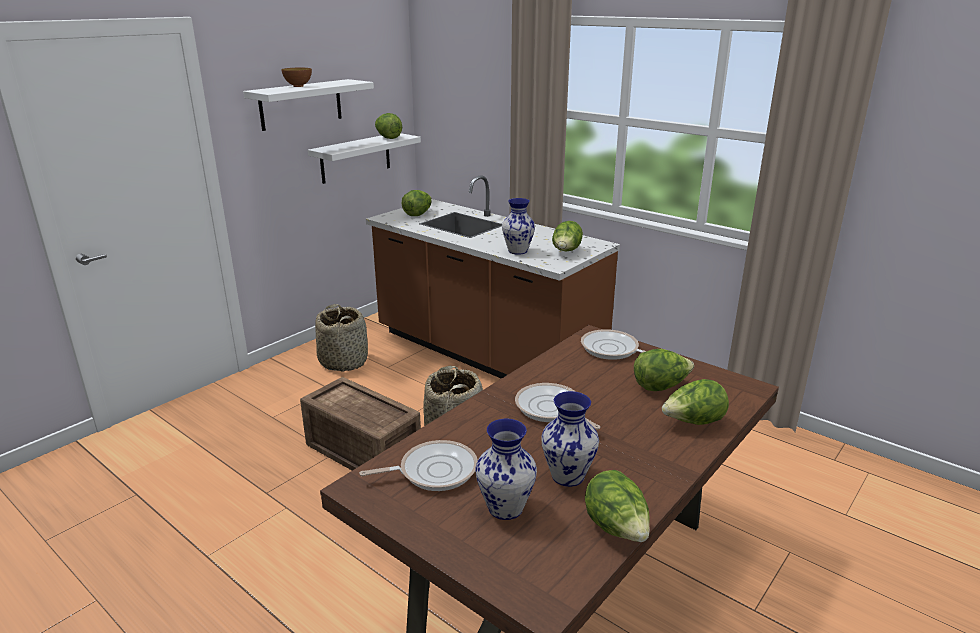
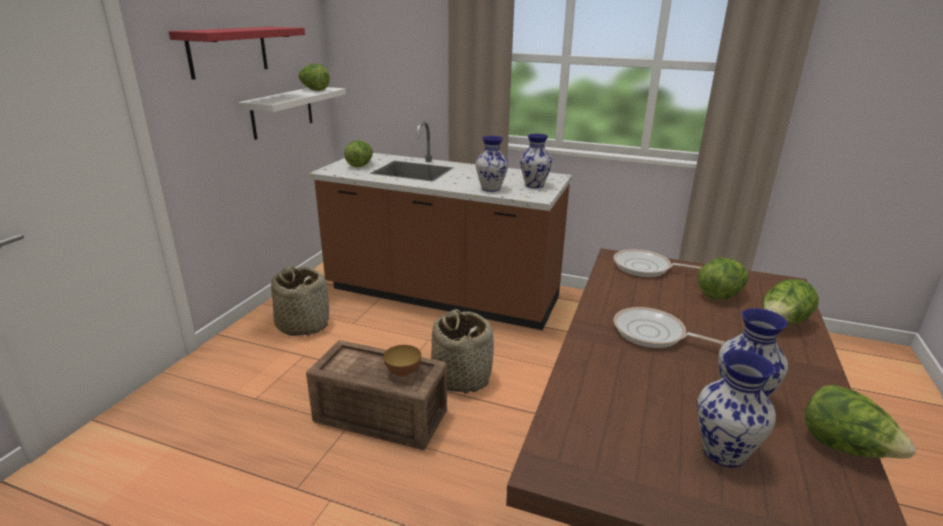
camera: 20 degrees left, 0 degrees up
(298, 86) = (228, 29): bowl -> bowl (403, 372)
(301, 104) = (228, 51): white shelf -> red shelf
(433, 471) = (610, 427): frying pan -> none
(566, 252) = (534, 185): lettuce -> vase

